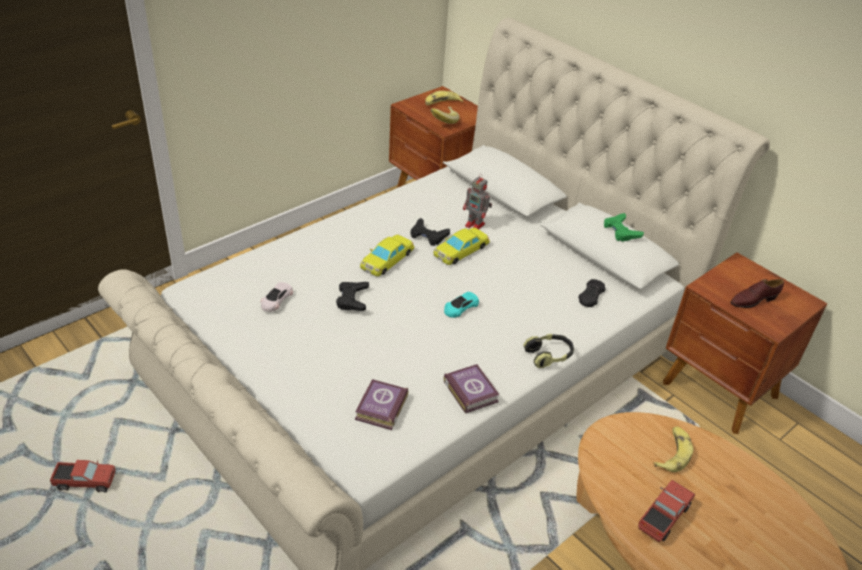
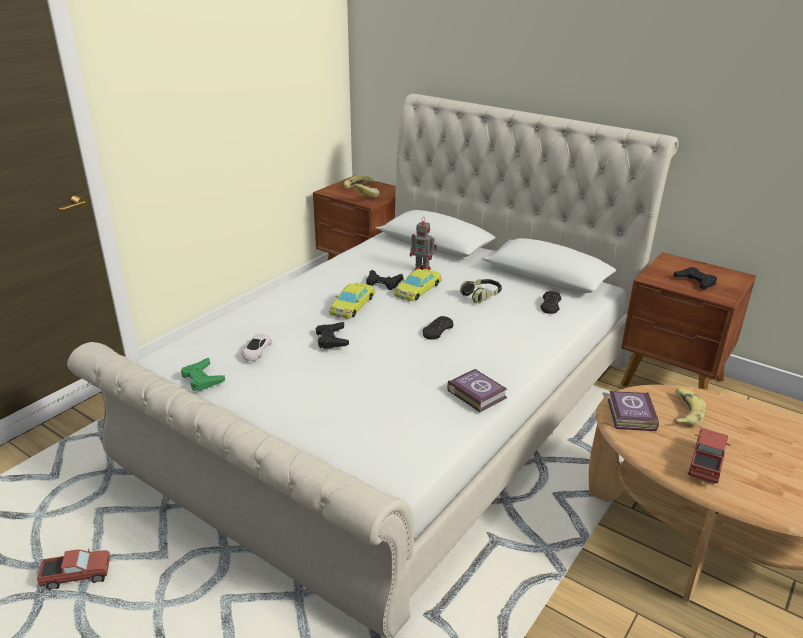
camera: 10 degrees left, 10 degrees down
(380, 408) = (395, 422): book -> book (630, 415)
(460, 307) = (437, 331): turquoise toy car -> black toy car
(548, 355) = (535, 355): headphones -> headphones (482, 296)
(621, 231) = (559, 249): green game controller -> green game controller (202, 379)
(753, 300) = (695, 281): brown shoe -> black game controller

